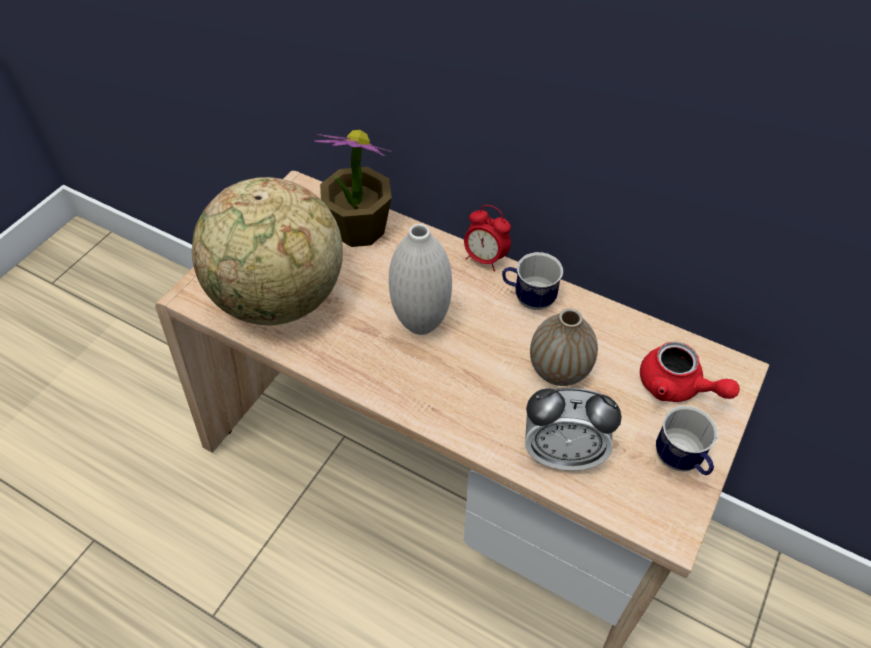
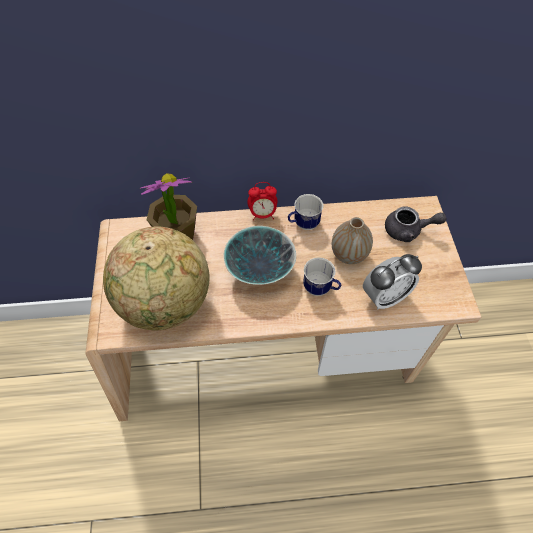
camera: 35 degrees left, 5 degrees up
(421, 323) = (259, 270): white vase -> bowl
(677, 387) = (408, 231): red teapot -> grey teapot
(681, 461) = (438, 267): mug -> mug (320, 289)

